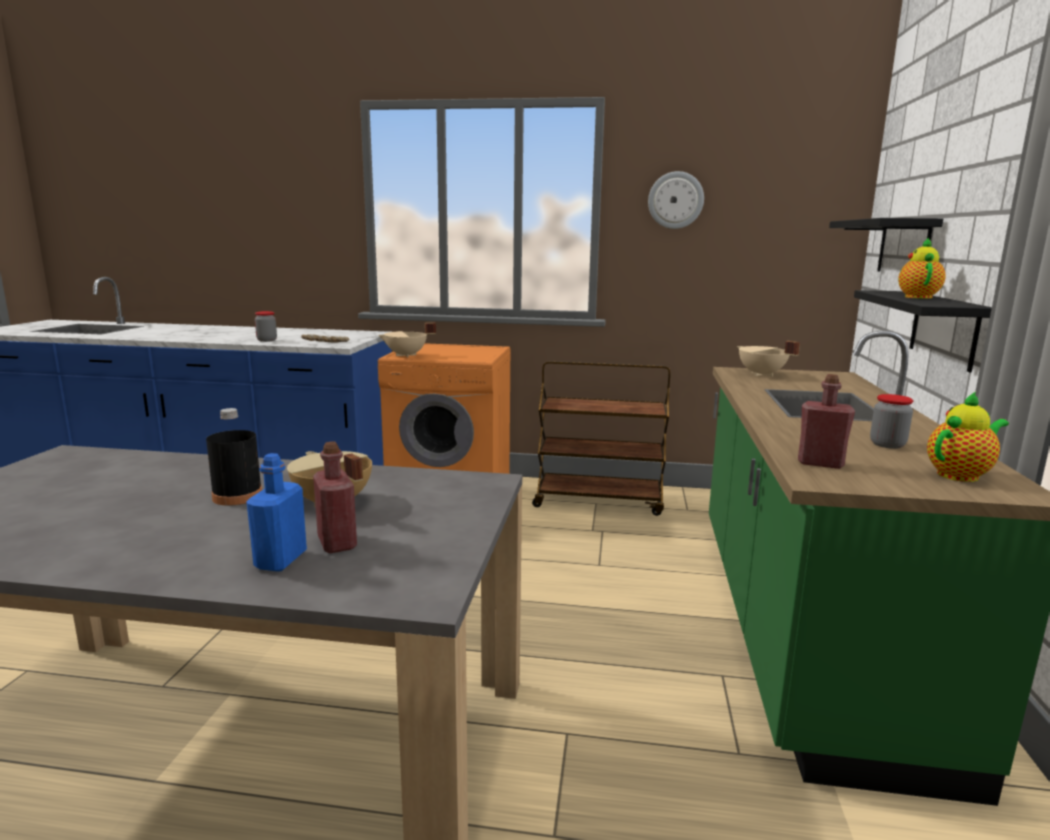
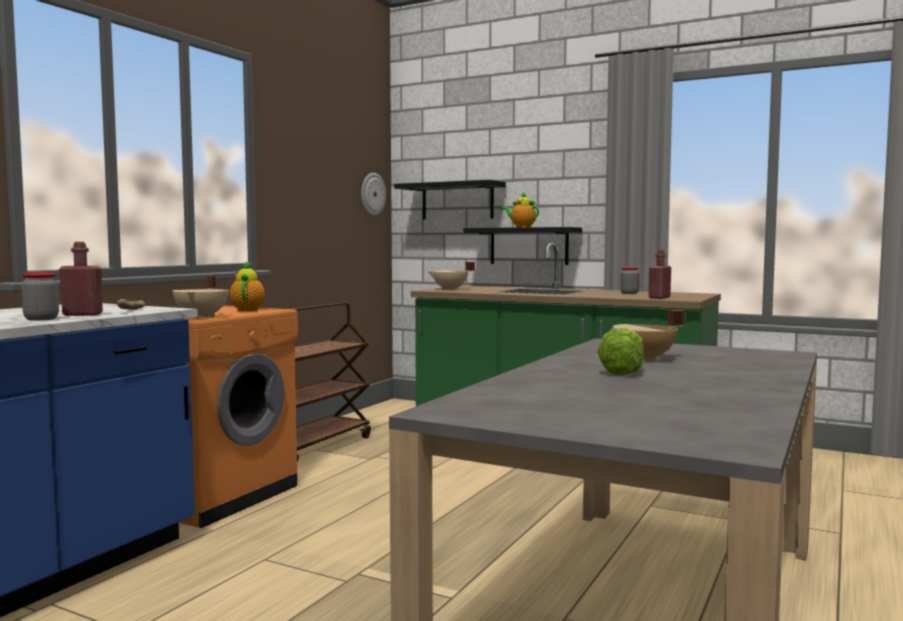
camera: 70 degrees left, 10 degrees down
(237, 496) = (623, 371): black bottle -> lettuce
(281, 560) = (749, 366): blue bottle -> none
(337, 542) = (719, 359): red bottle -> red bottle (82, 314)
(675, 200) = (300, 158): wall clock -> wall clock (372, 194)
(960, 475) = (679, 294): teapot -> teapot (248, 310)

